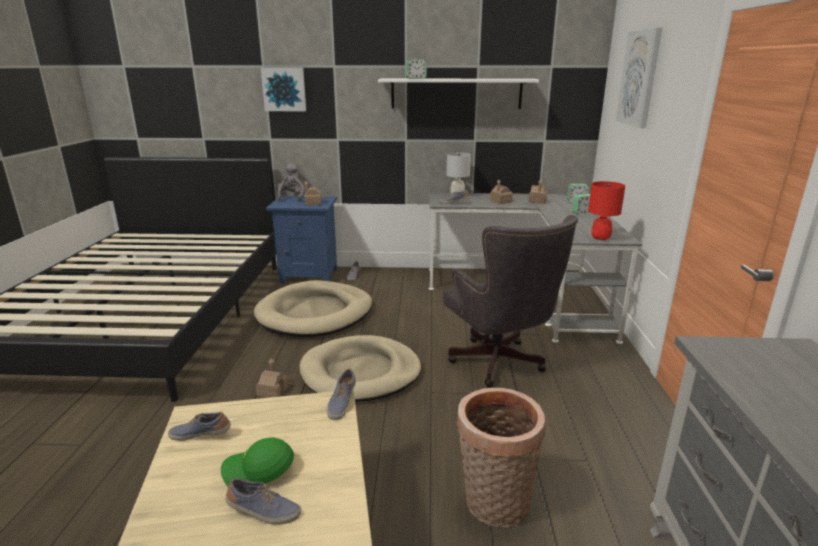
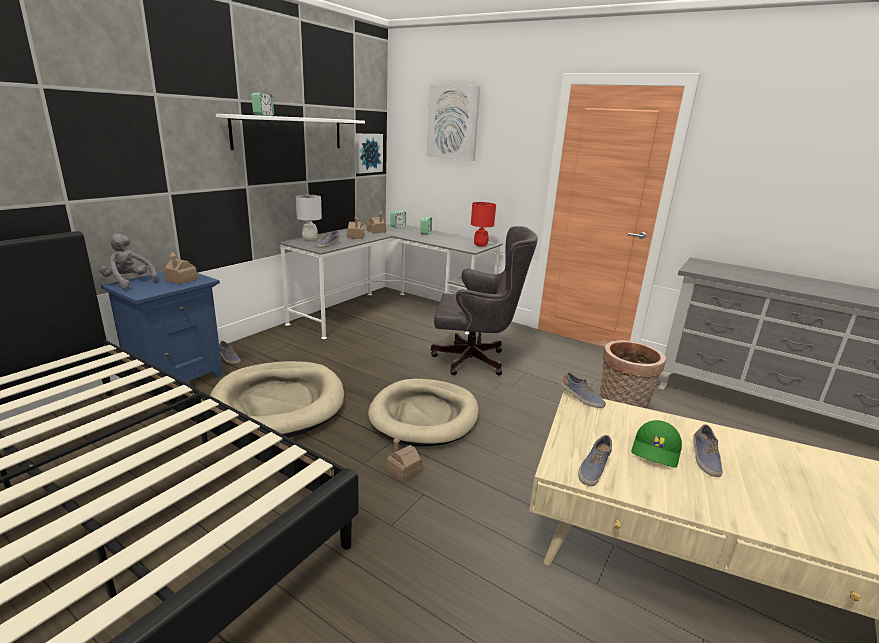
camera: 60 degrees left, 0 degrees up
(263, 512) = (704, 459): shoe -> shoe turned 150 degrees clockwise
(284, 89) = (85, 124): picture -> picture (367, 153)

